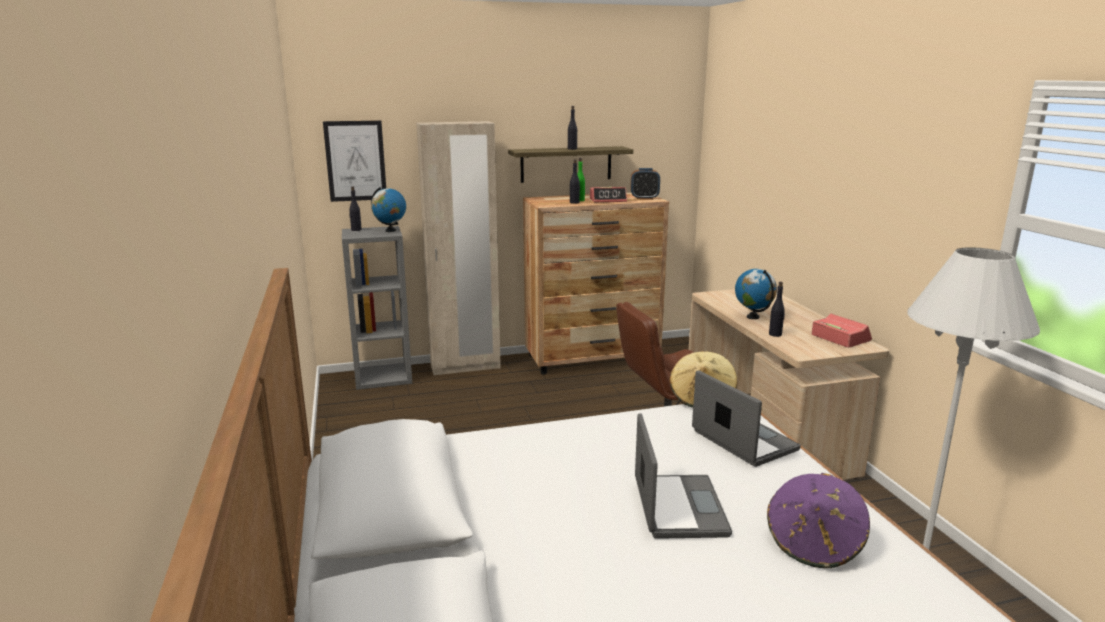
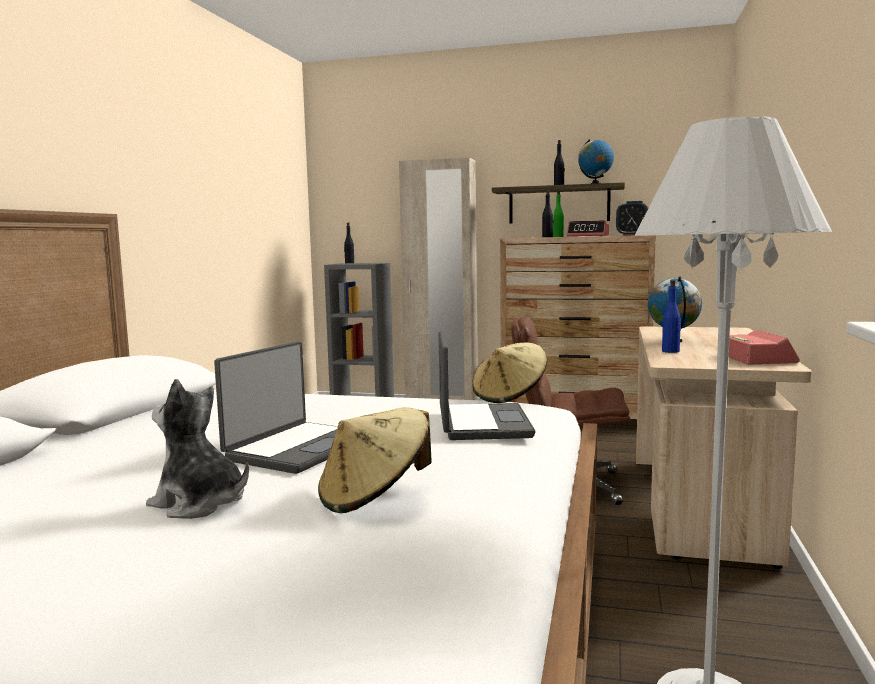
camera: 30 degrees right, 10 degrees down
(355, 161) = (356, 201): picture -> none
(390, 231) = (373, 263): globe -> globe (595, 184)
(727, 591) = (199, 504): none -> plush toy
(775, 334) = (671, 351): black bottle -> blue bottle
(814, 544) = (374, 497): purple hat -> beige hat

